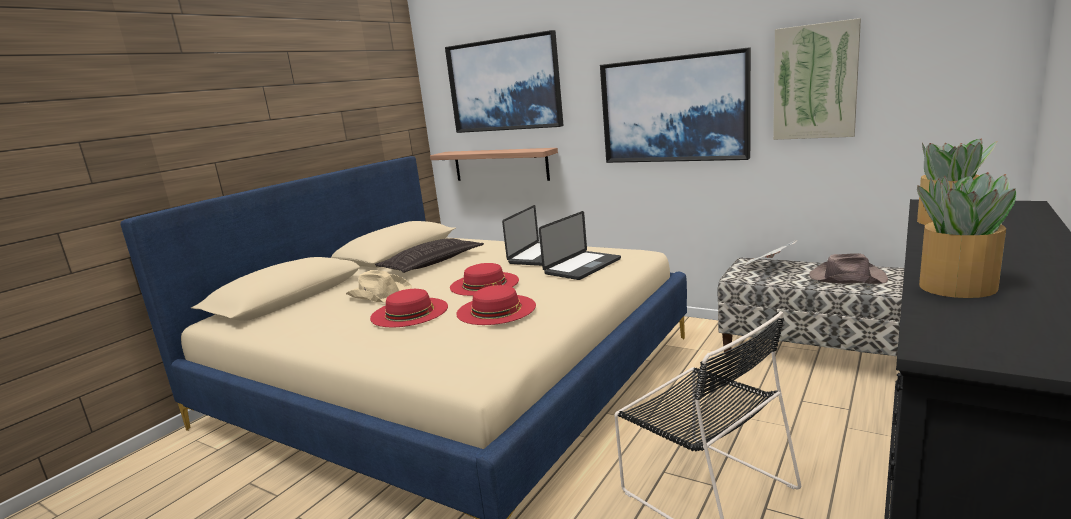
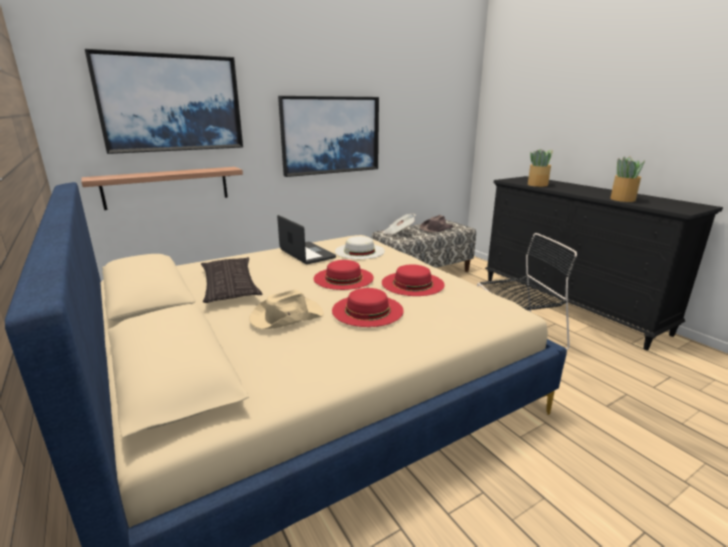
camera: 65 degrees left, 5 degrees up
(583, 266) = (359, 251): laptop -> white hat
(815, 82) = (405, 122): picture -> none

